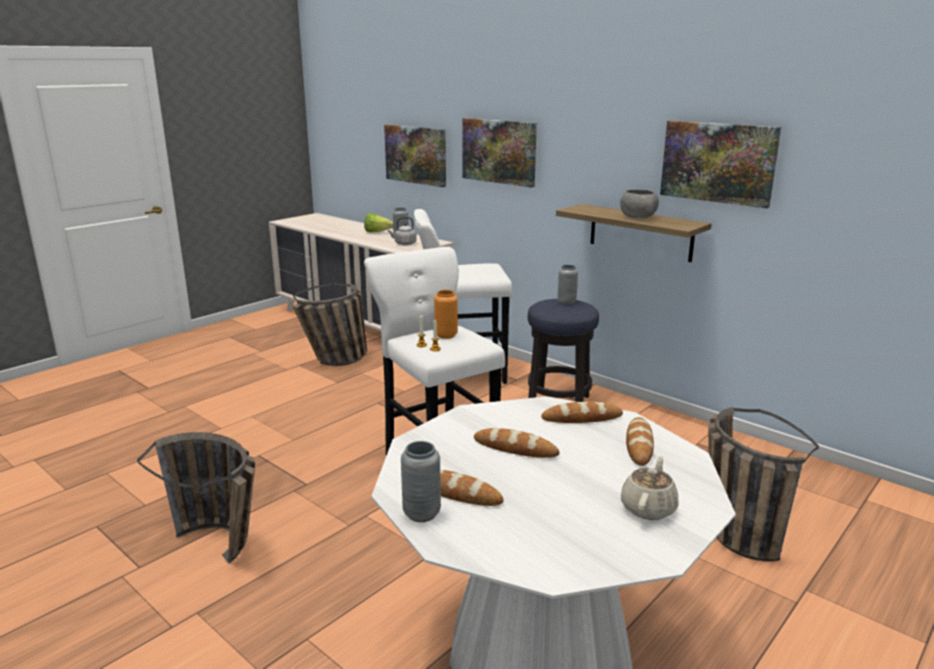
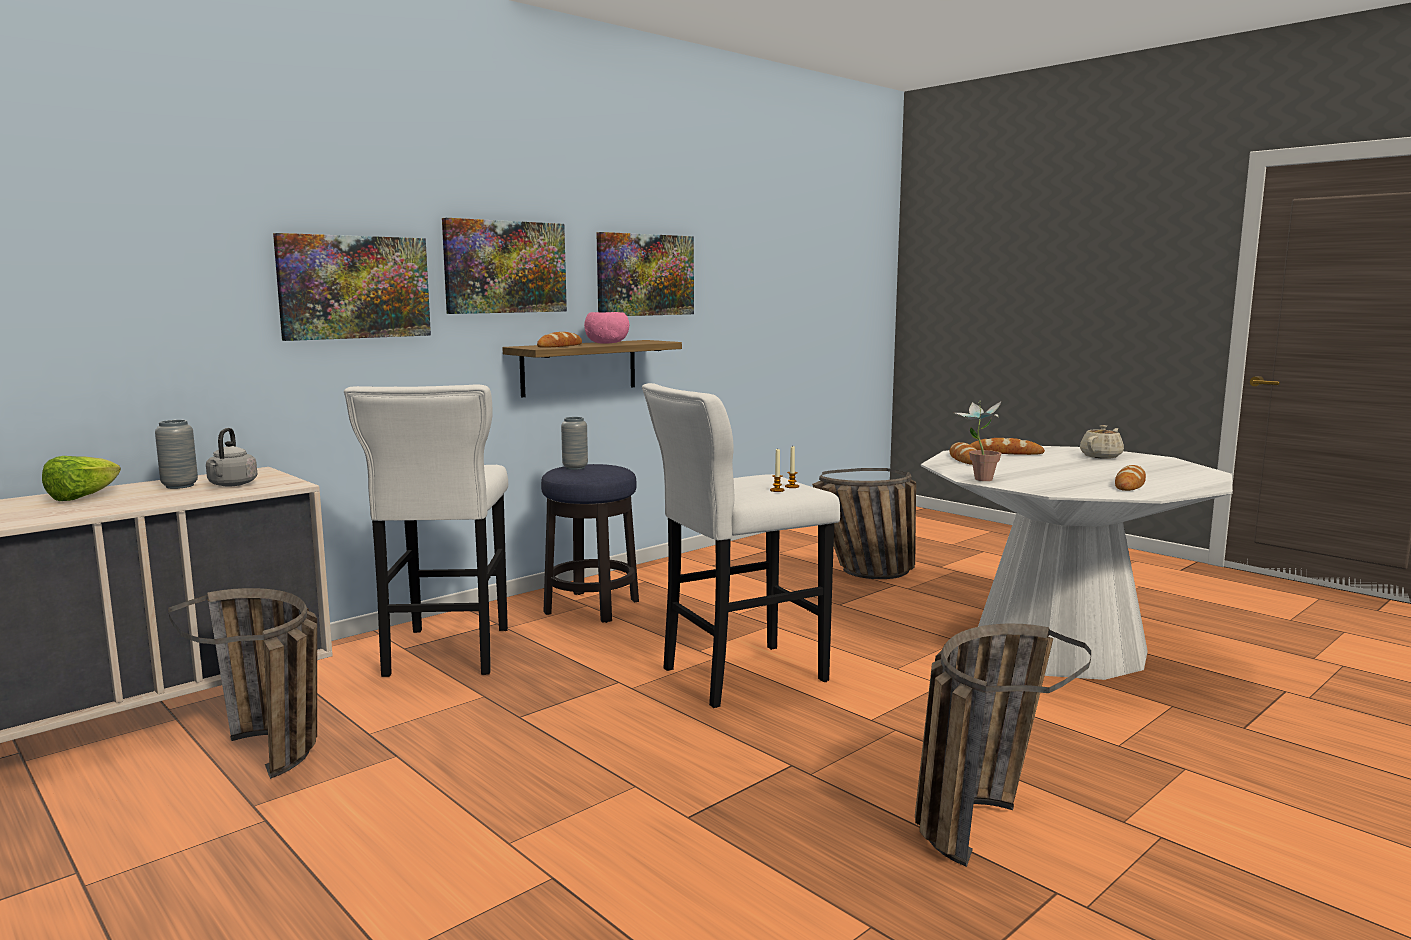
camera: 85 degrees left, 10 degrees down
(416, 155) = (132, 312): picture -> picture (505, 267)
(421, 514) = (1173, 490): grey vase -> none
(446, 335) = (743, 483): orange vase -> none
(467, 414) = (977, 479): none -> potted plant
(515, 448) = (1037, 472): bread -> bread (560, 346)
(637, 217) = (607, 343): grey bowl -> pink bowl
(648, 507) = (1101, 456): beige teapot -> beige teapot turned 105 degrees clockwise

